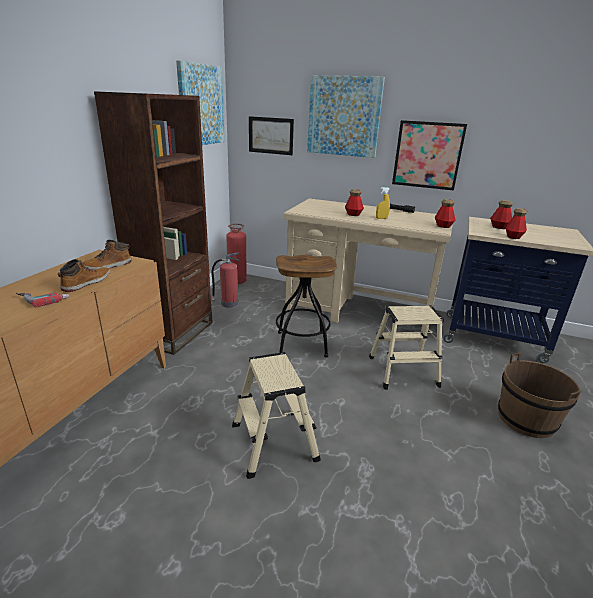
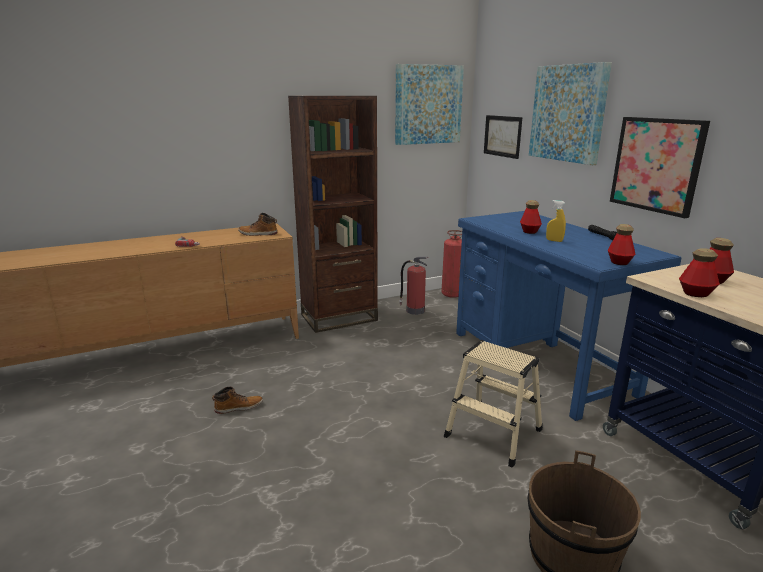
camera: 45 degrees right, 5 degrees down
(86, 283) = (225, 240): boot -> boot (238, 407)
(274, 442) = (288, 421): beige step ladder -> none
(301, 344) = (427, 365): brown stool -> none
(359, 312) = (540, 362): beige desk -> blue desk

